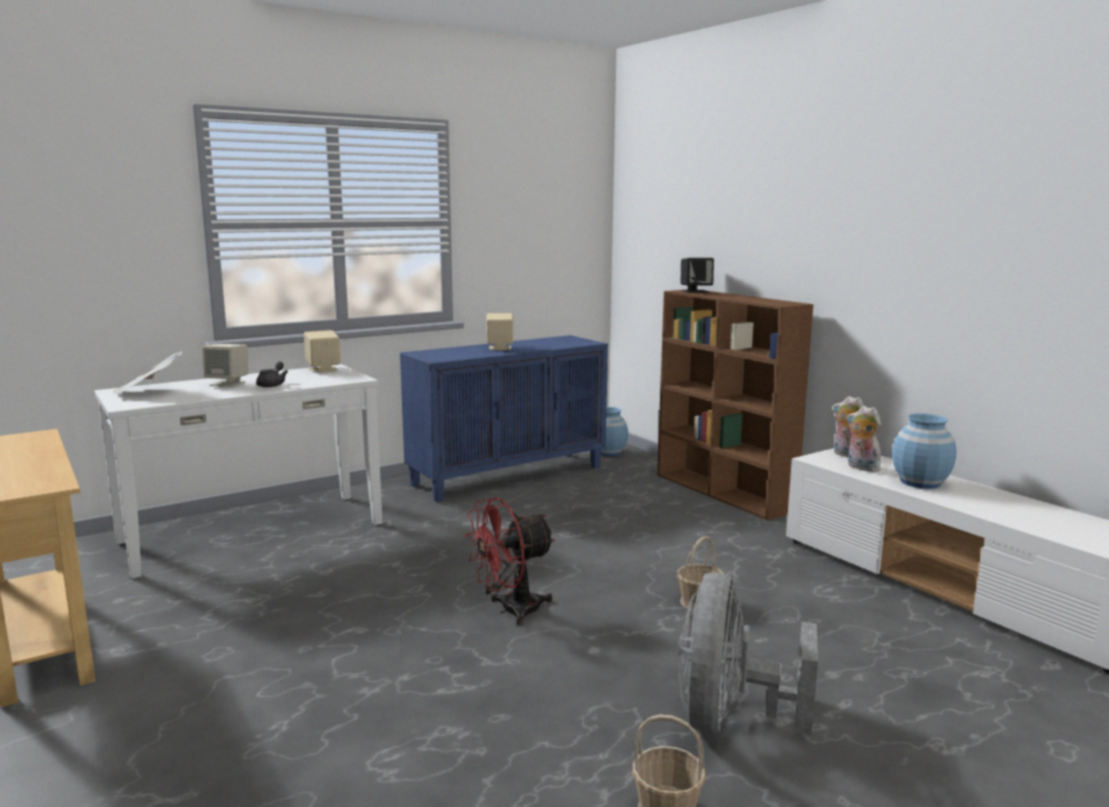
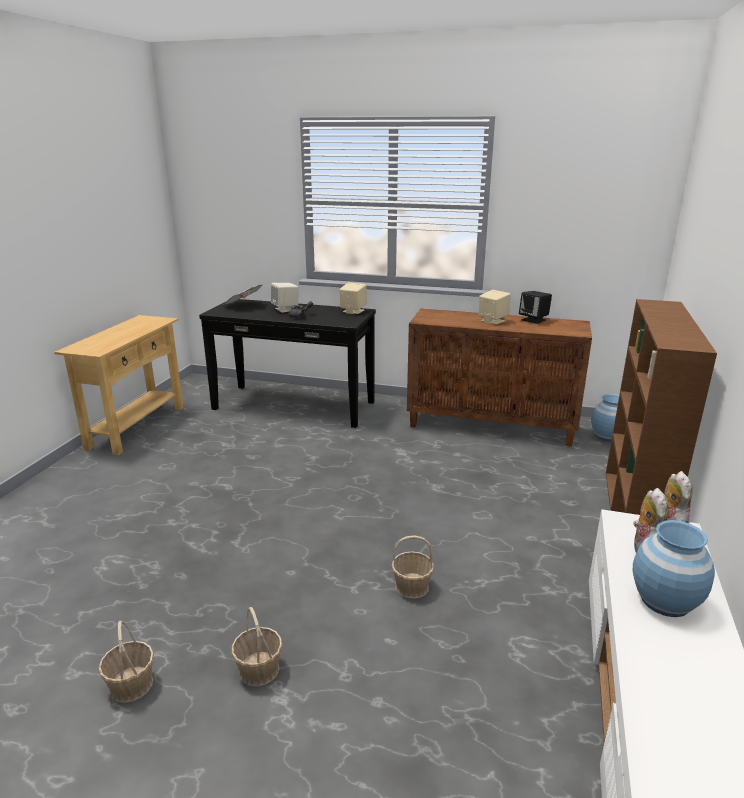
camera: 50 degrees right, 10 degrees up
(252, 532) = (294, 405): white console table -> black console table
(508, 475) = (491, 425): blue cabinet -> brown cabinet
(510, 611) = (304, 519): red fan -> none
(695, 291) = (664, 306): black speaker -> black speaker (534, 320)
(729, 719) = (259, 670): grey fan -> basket

